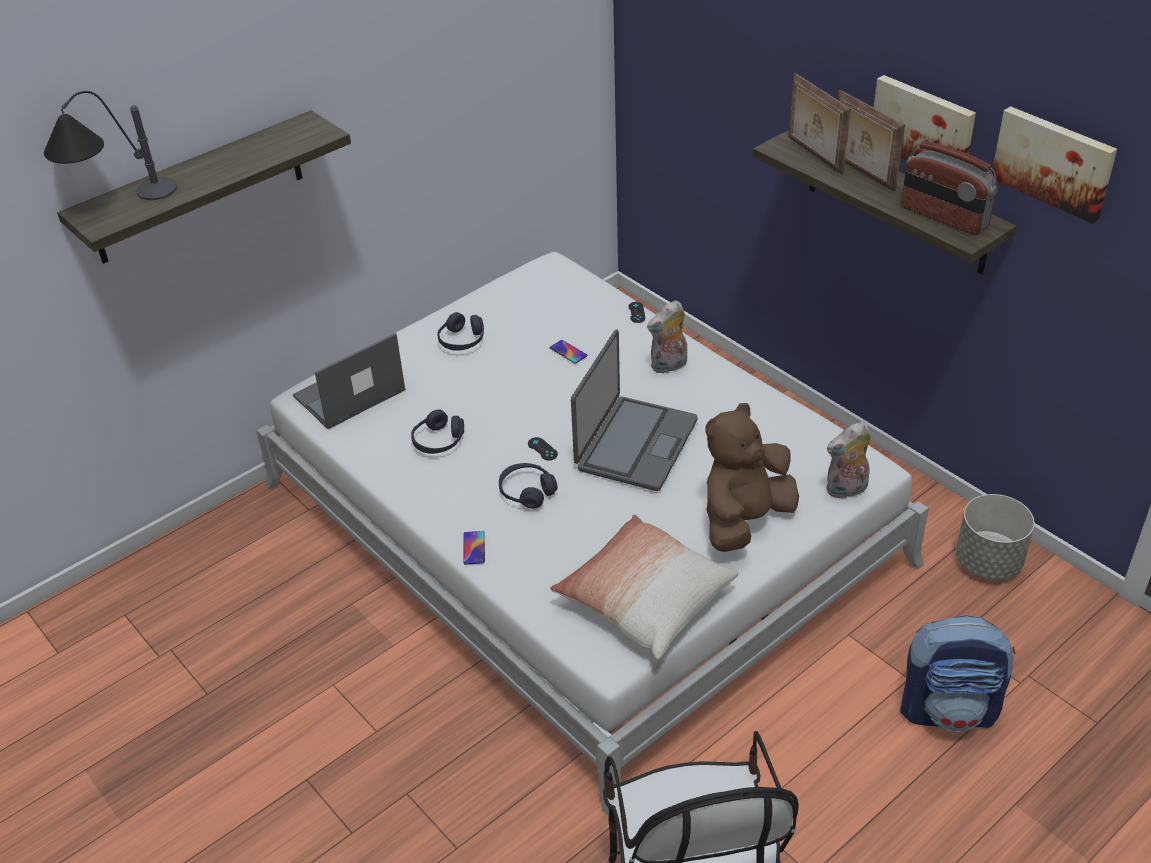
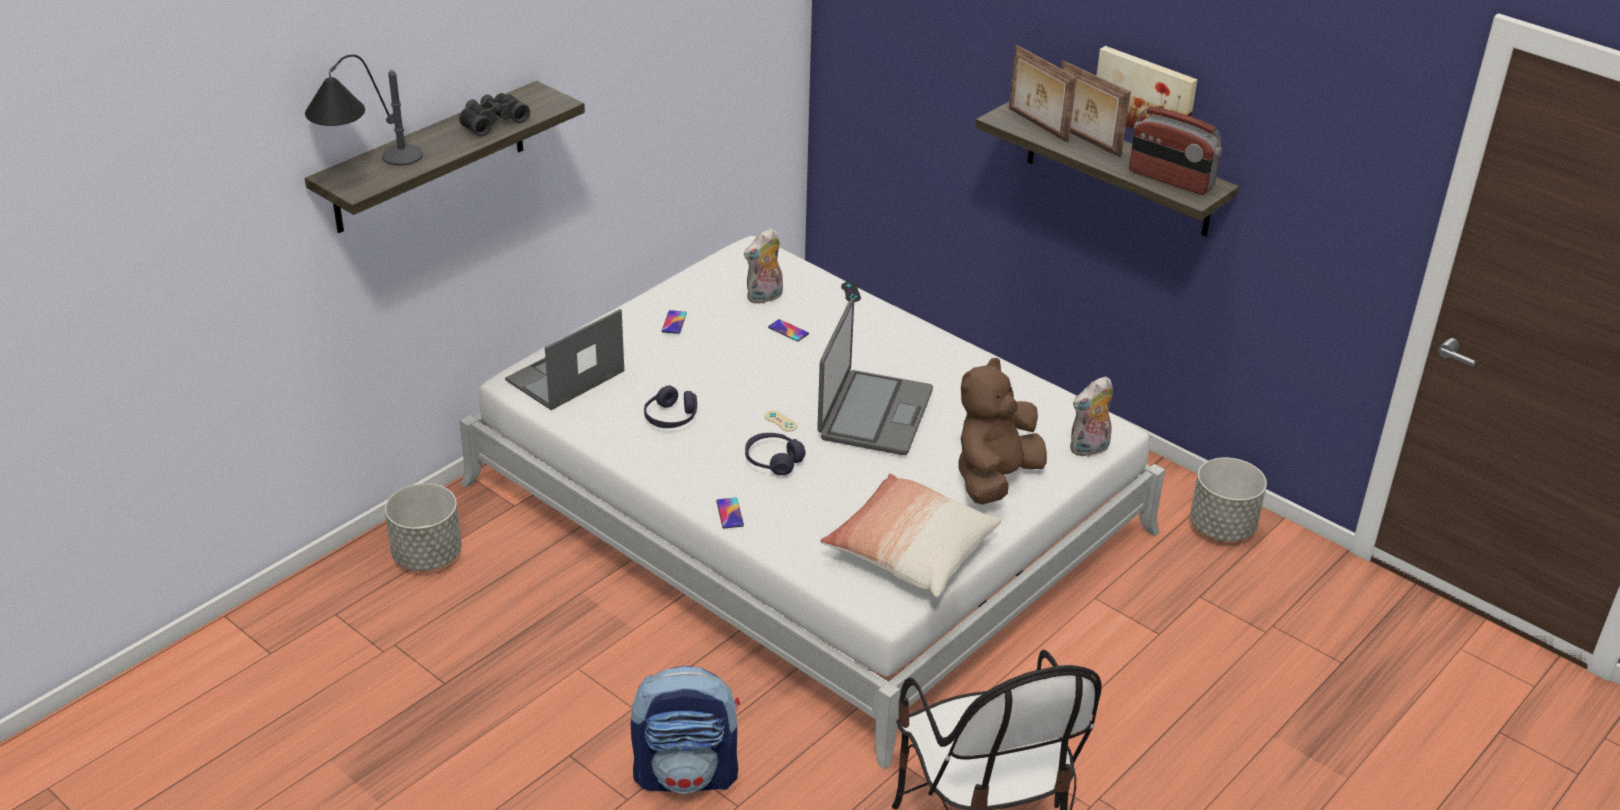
camera: 10 degrees left, 5 degrees down
(220, 558) = (428, 555): none -> grey planter
(253, 153) = (491, 121): none -> black binoculars
(462, 340) = (674, 322): purple headphones -> phone
(542, 449) = (780, 421): black game controller -> beige game controller
(669, 366) = (893, 342): plush toy -> plush toy (765, 297)
(949, 710) = (1201, 659): backpack -> backpack (687, 774)
(1054, 162) = (1273, 123): picture -> none

